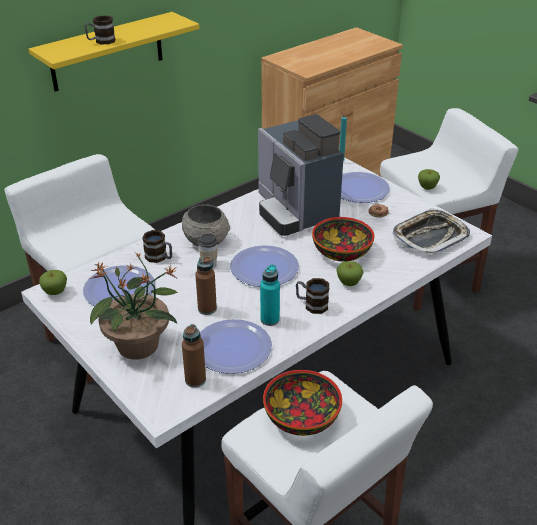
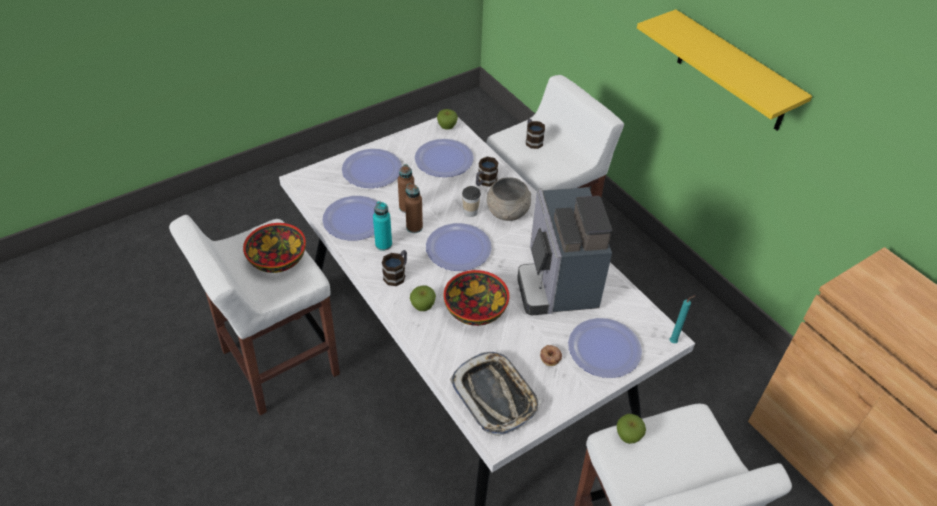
camera: 95 degrees right, 10 degrees up
(101, 41) = (699, 48): mug -> mug (532, 140)
(139, 346) = (372, 169): potted plant -> plate
(195, 380) = (326, 197): brown bottle -> brown bottle (414, 227)
(295, 211) = (557, 282): coffee machine -> coffee machine turned 75 degrees counterclockwise

